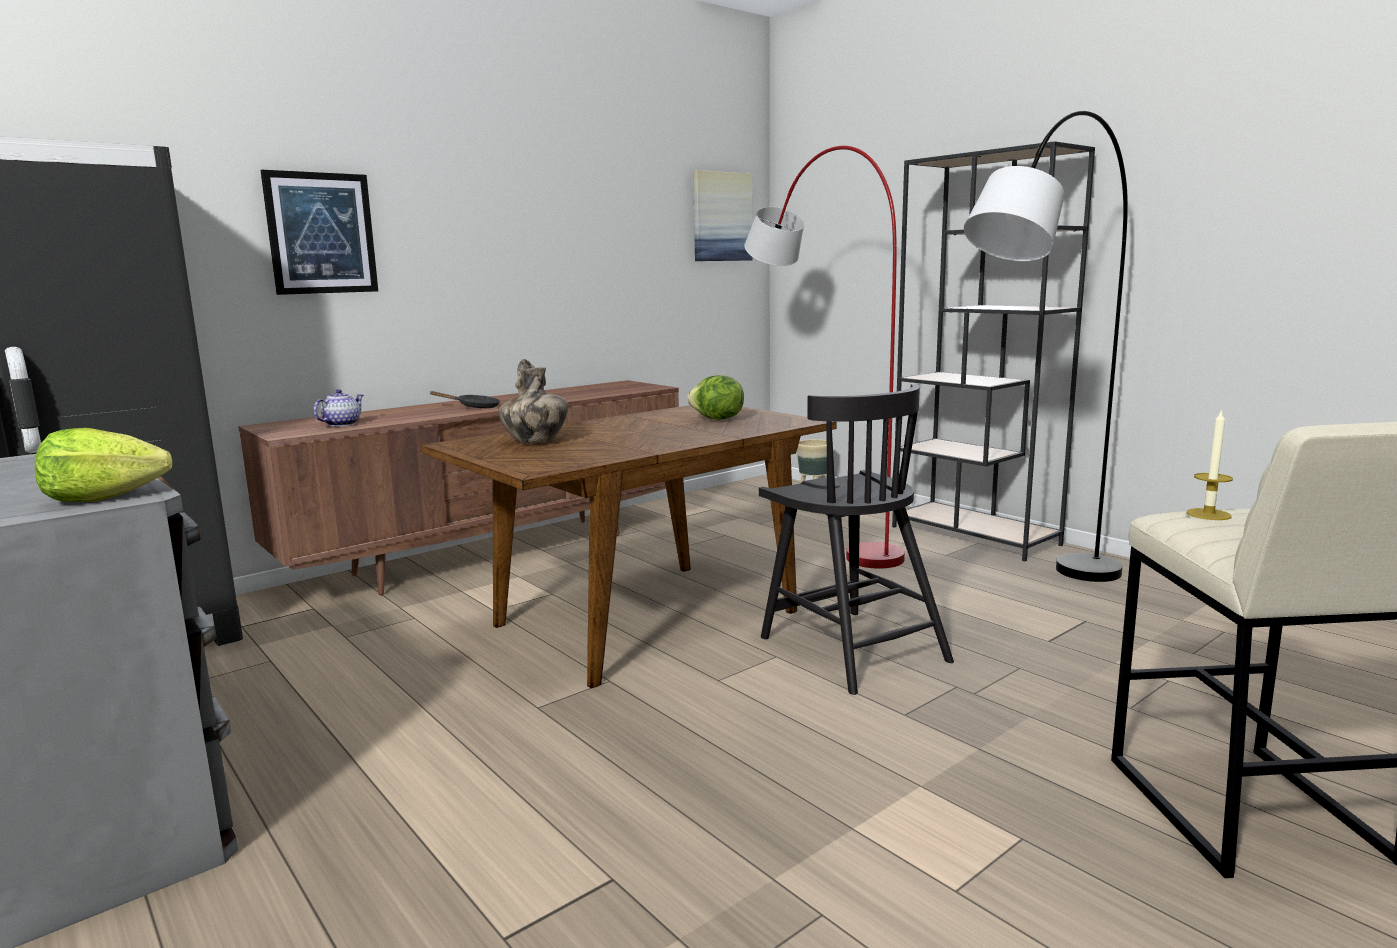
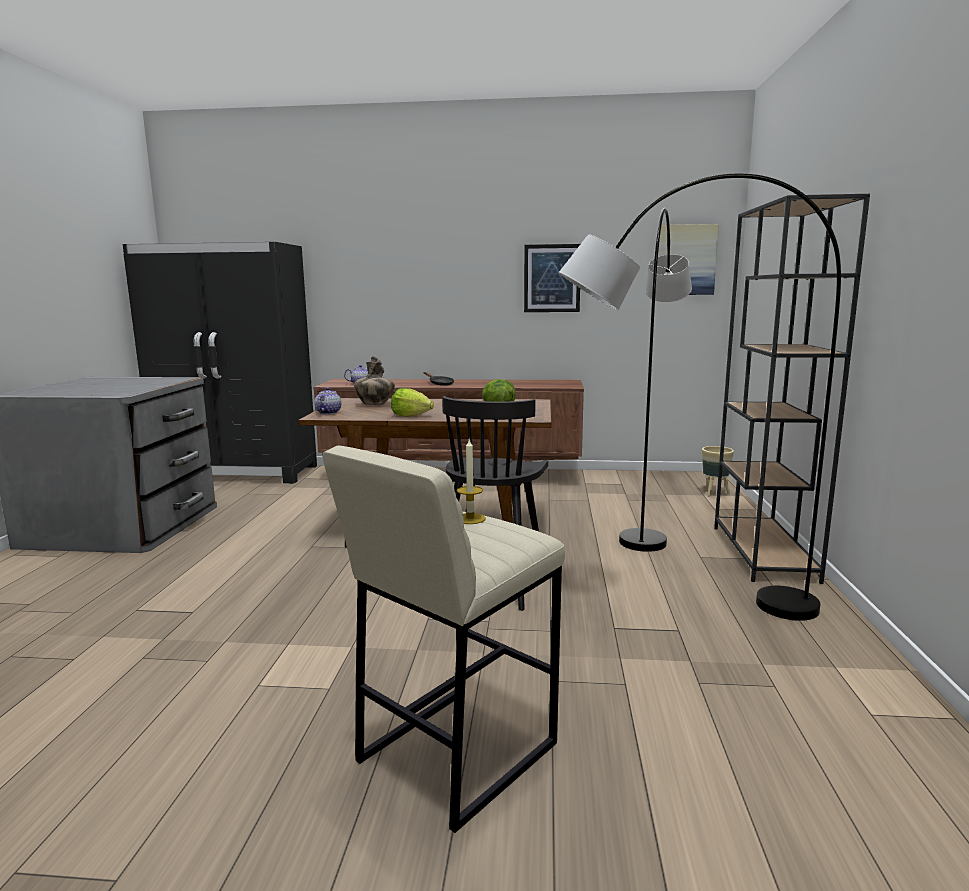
camera: 45 degrees right, 0 degrees up
(104, 497) = (116, 394): lettuce -> lettuce (411, 416)
(321, 233) = (383, 279): picture -> picture (552, 278)
(520, 463) = (328, 412): none -> teapot
(815, 531) = (650, 514): red floor lamp -> grey floor lamp

